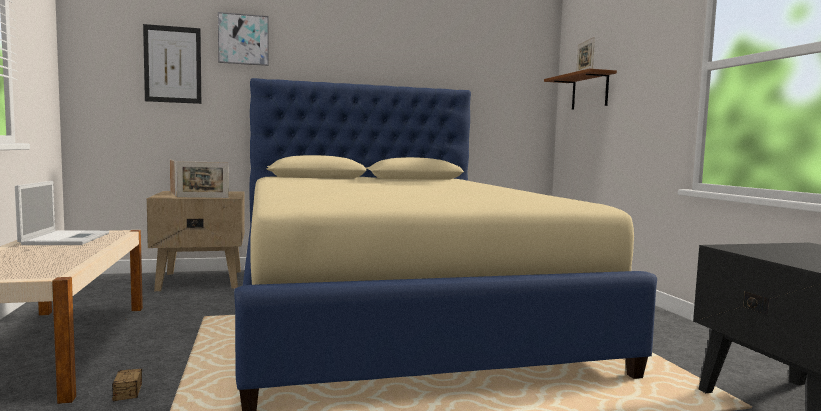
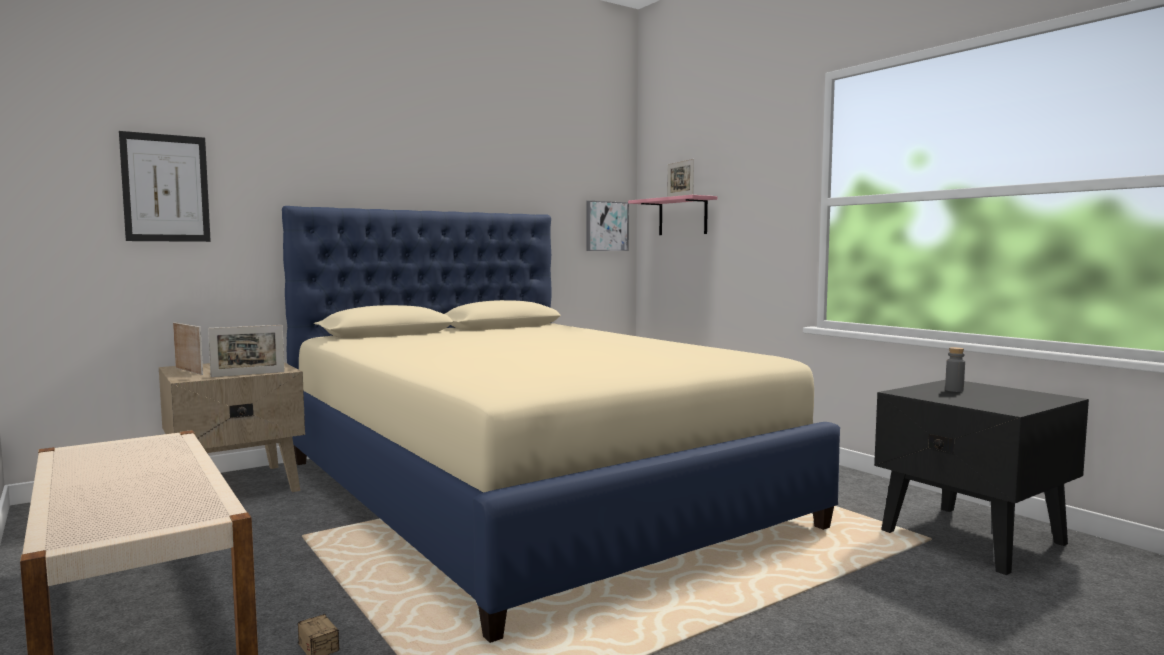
camera: 20 degrees left, 0 degrees up
(66, 238) = (116, 457): laptop -> none
(243, 39) = (266, 153): picture -> picture (606, 226)
(590, 91) = (682, 216): brown shelf -> pink shelf
(795, 250) = (954, 390): none -> grey bottle

